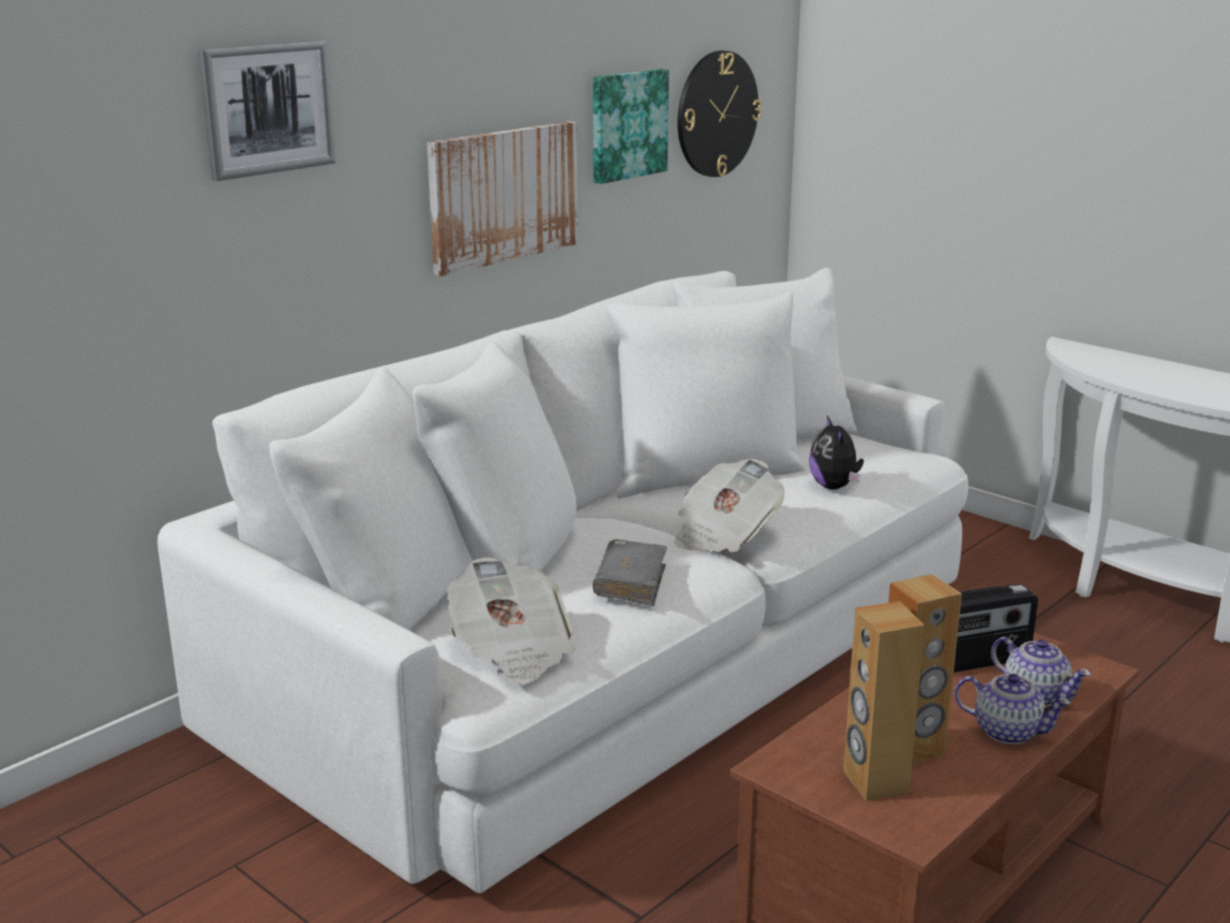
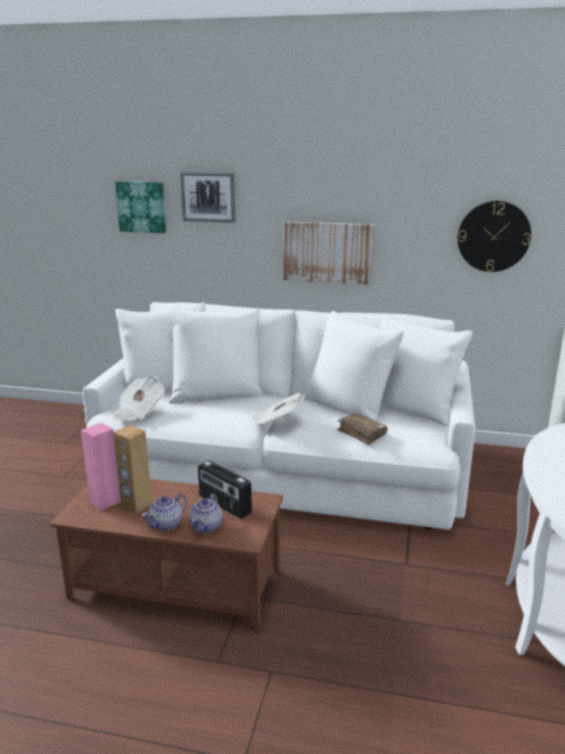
camera: 60 degrees right, 0 degrees up
(627, 125) = (416, 232): picture -> picture (142, 206)
(630, 583) = (210, 416): grey book -> none
(834, 487) = (362, 433): plush toy -> brown book
(875, 782) = (105, 501): brown speaker -> pink speaker
(1006, 731) = (166, 524): teapot -> teapot turned 45 degrees clockwise

